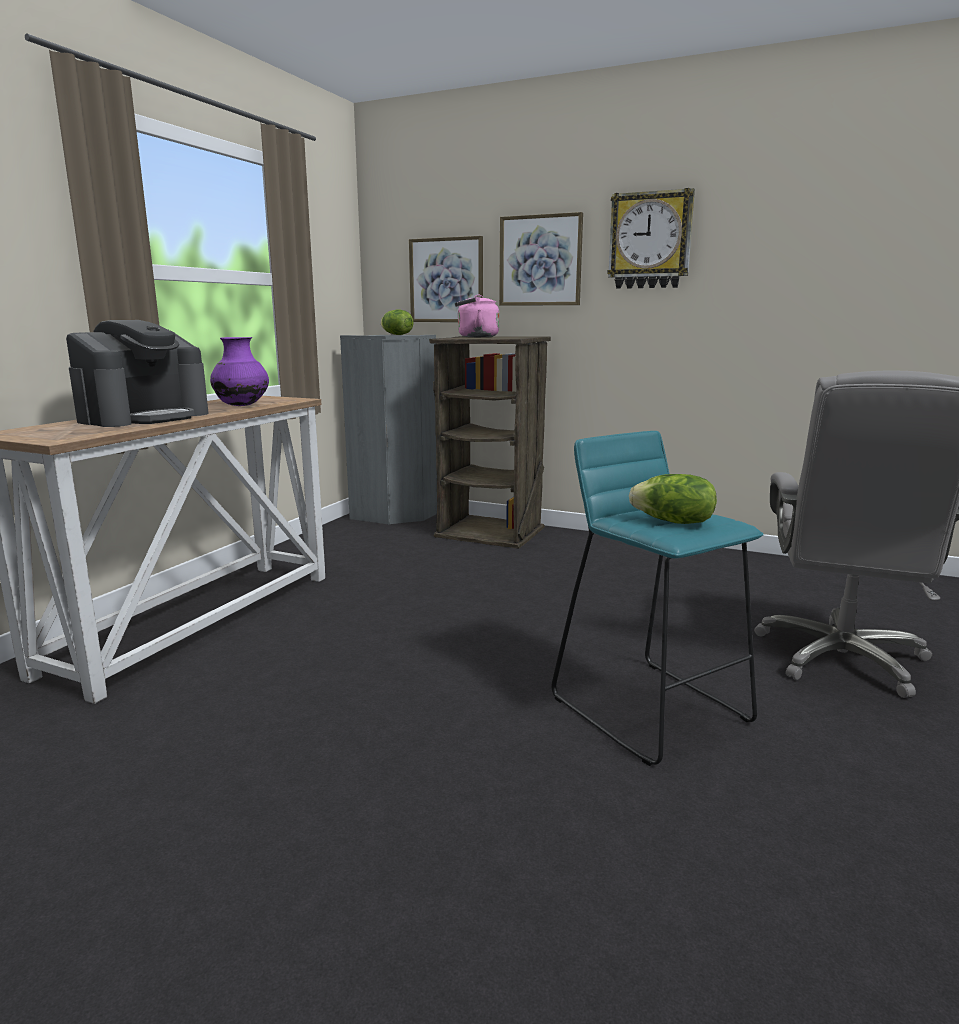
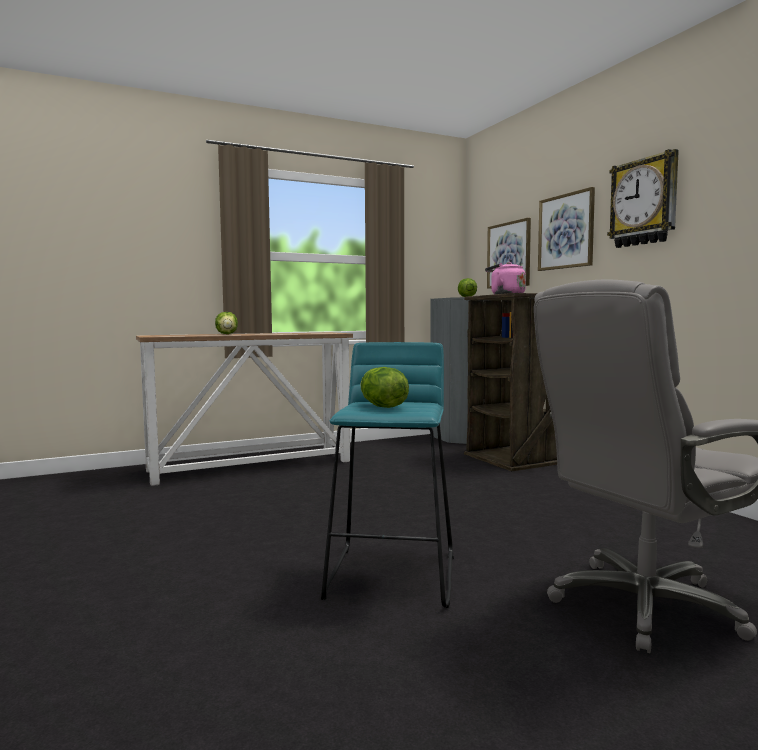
camera: 40 degrees right, 10 degrees down
(144, 417) = (227, 334): coffee machine -> lettuce
(242, 406) = (294, 333): purple vase -> none

